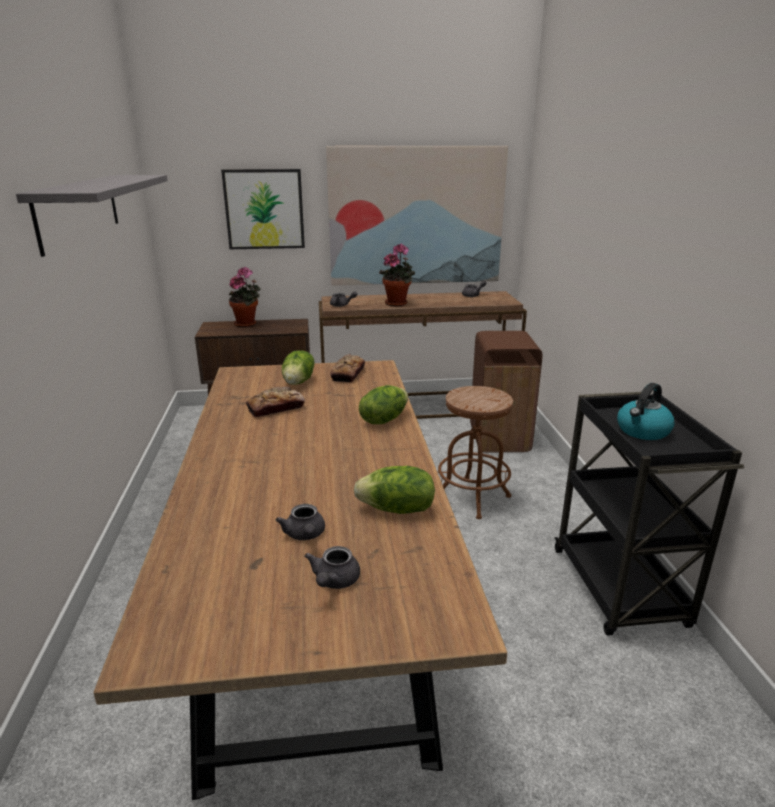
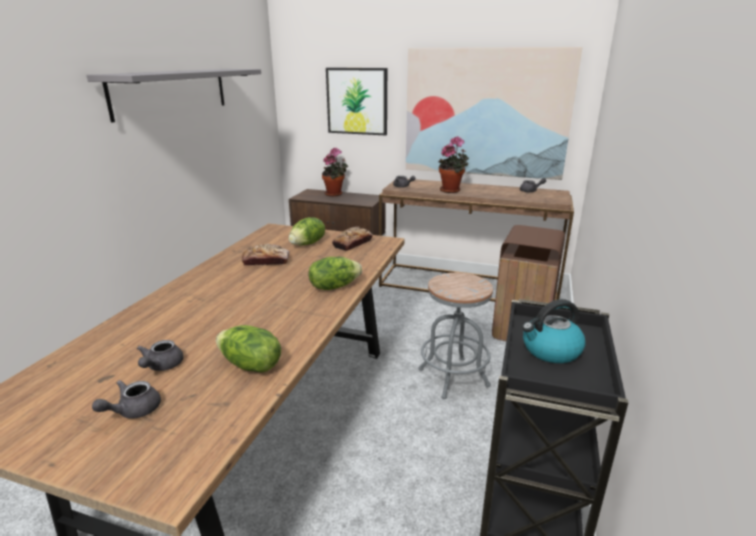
camera: 25 degrees right, 0 degrees up
(472, 497) = (453, 377): brown stool -> grey stool

